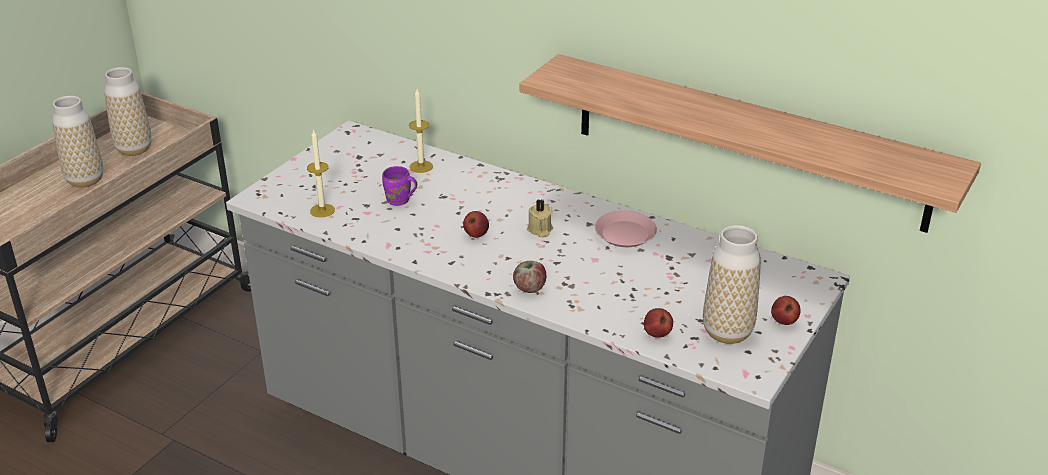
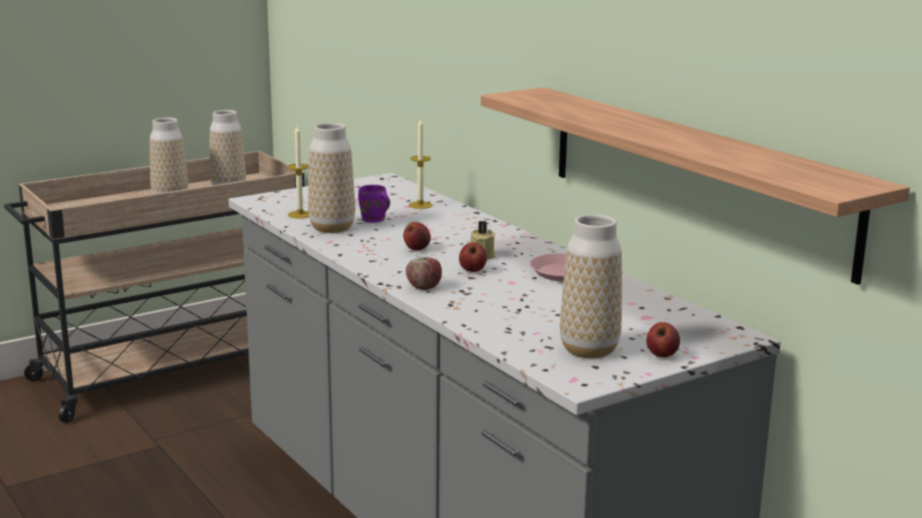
camera: 25 degrees right, 15 degrees down
(371, 223) = (332, 228): none -> vase
(657, 334) = (512, 337): apple -> apple (472, 270)

